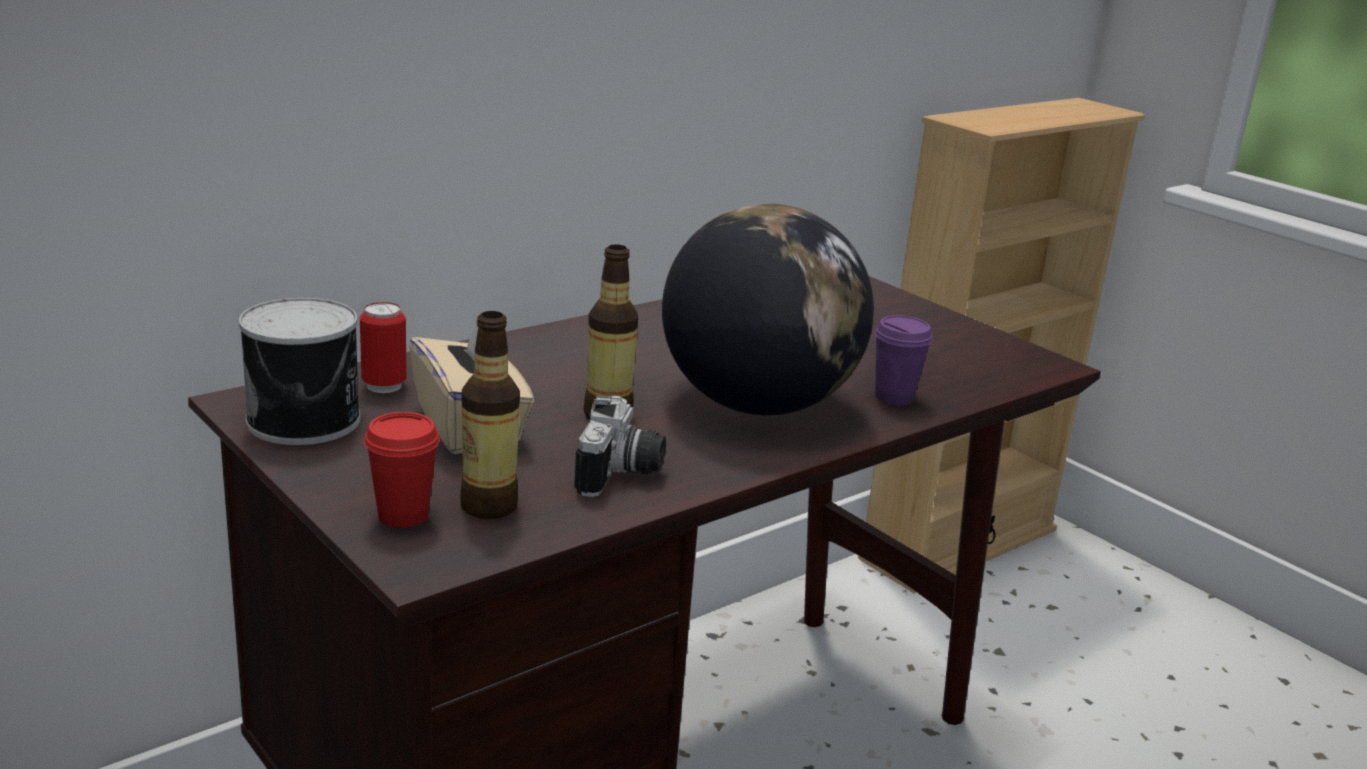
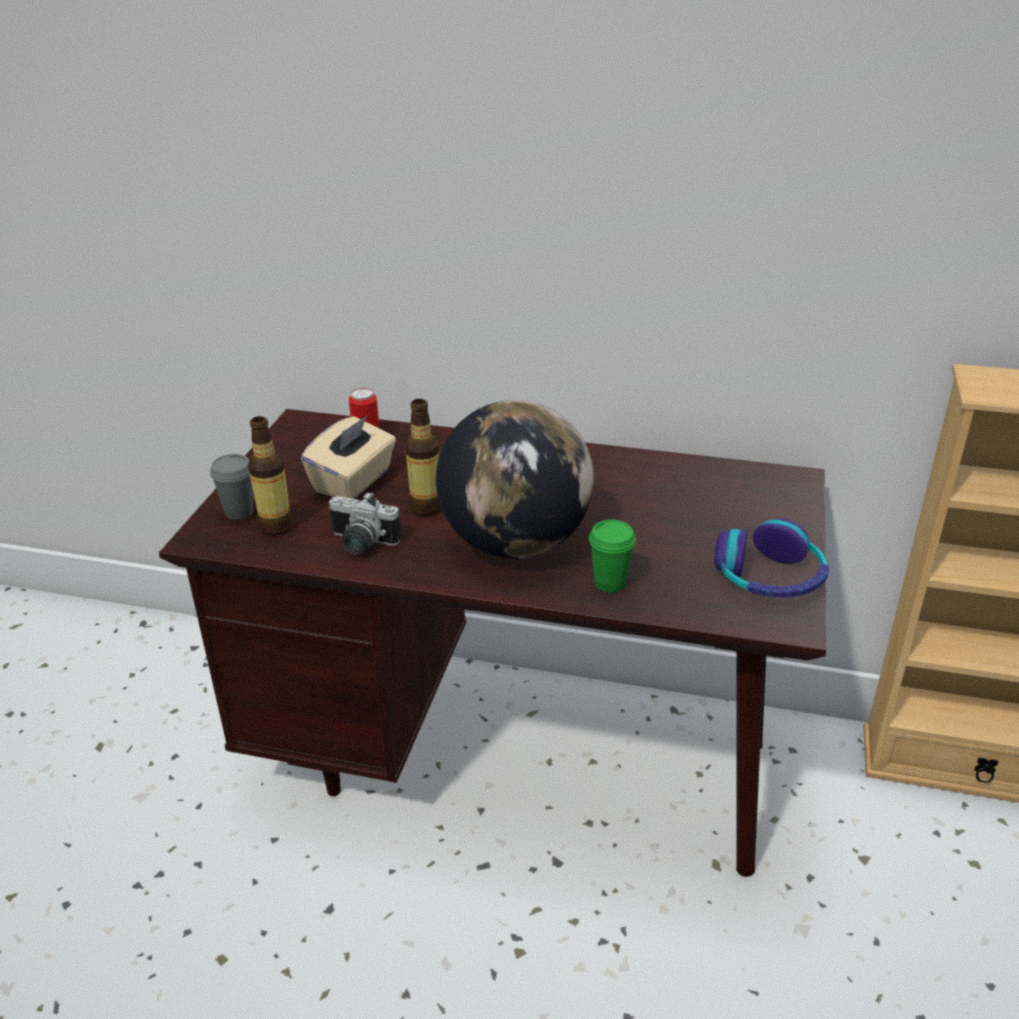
camera: 55 degrees right, 10 degrees up
(307, 420) = (301, 443): can -> none
(403, 516) = (239, 512): red cup -> grey cup
(622, 474) = (360, 544): camera -> camera turned 45 degrees clockwise
(894, 397) = (609, 583): purple cup -> green cup
(973, 344) = (769, 577): none -> headphones

